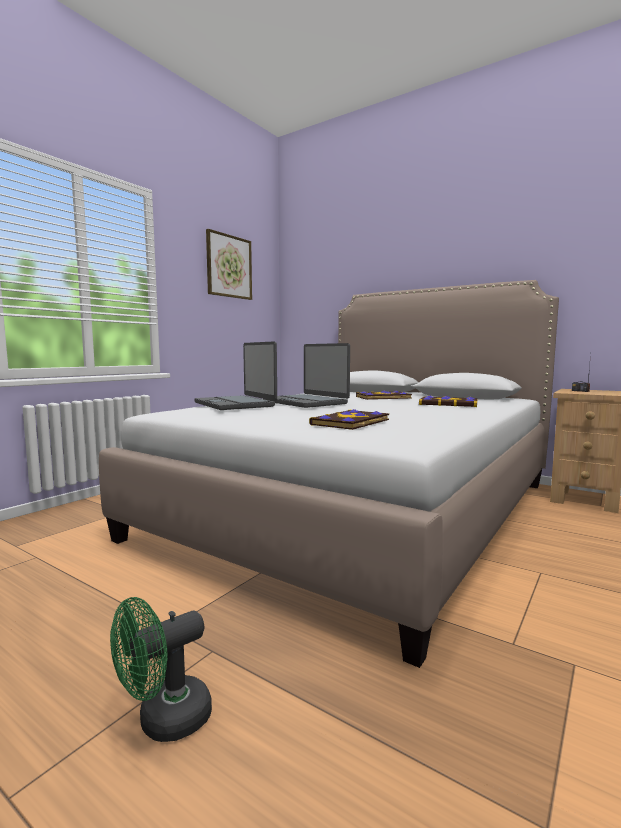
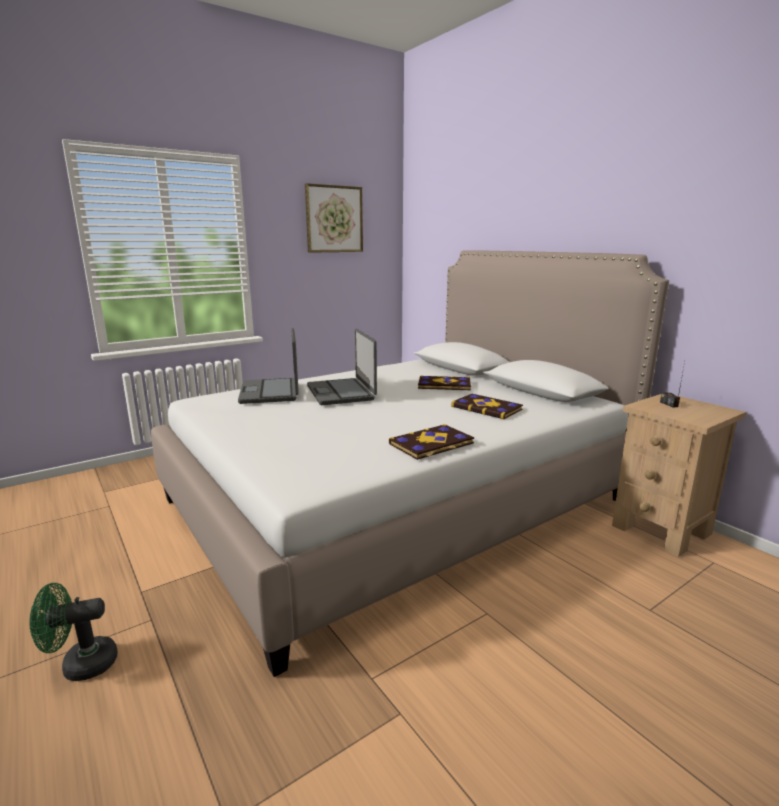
camera: 20 degrees right, 10 degrees up
(351, 422) = (316, 441): book -> book (432, 444)

